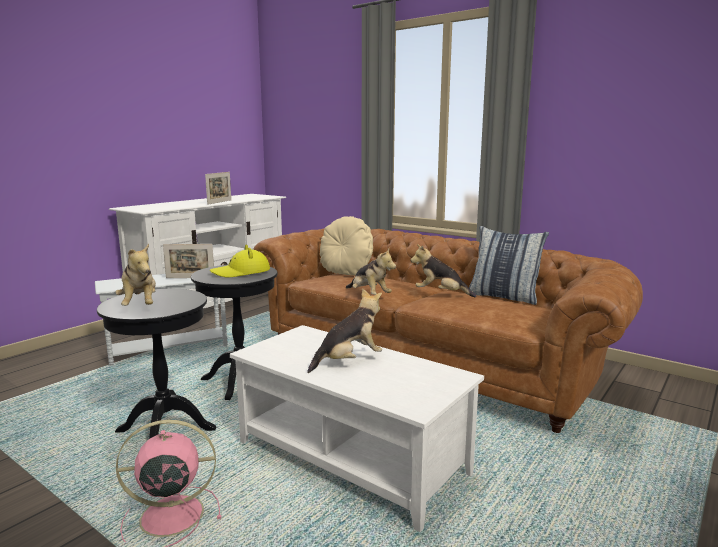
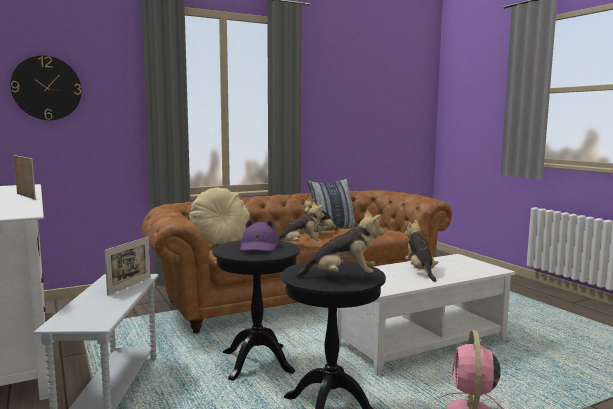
camera: 65 degrees left, 5 degrees down
(241, 272) = (259, 246): yellow hat -> purple hat
(307, 118) = (46, 88): none -> wall clock

